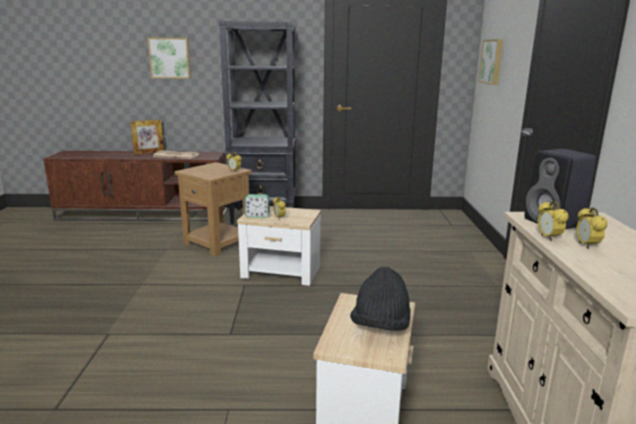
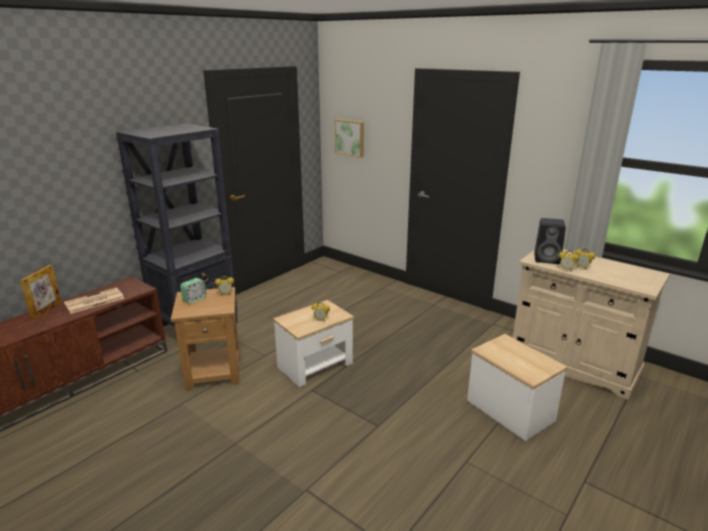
camera: 50 degrees left, 5 degrees up
(170, 58) = (47, 185): picture -> none
(257, 216) = (303, 326): alarm clock -> alarm clock (194, 299)
(381, 326) = (523, 355): black hat -> none

